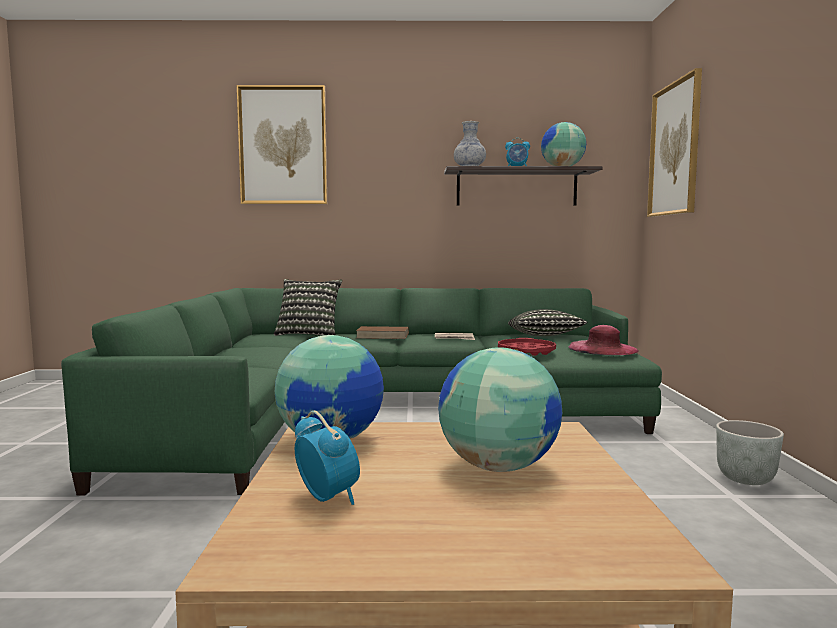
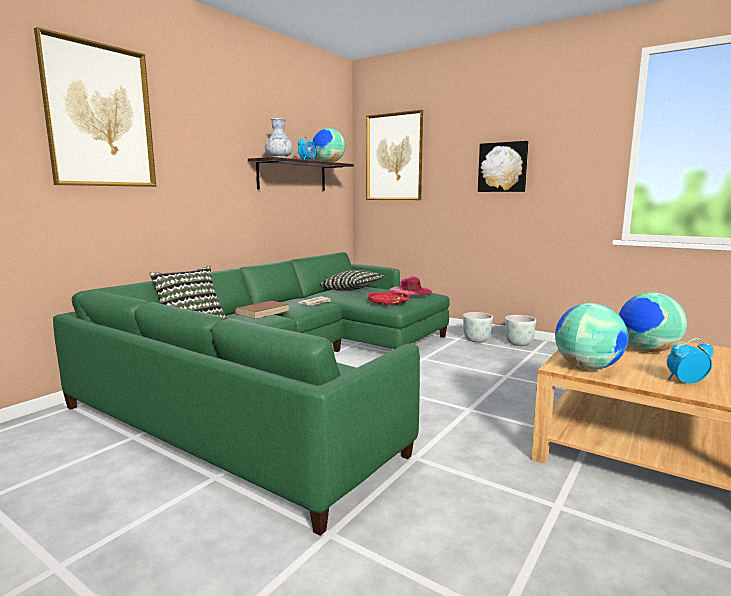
camera: 55 degrees left, 5 degrees up
(686, 452) = (477, 340): none -> grey planter
(779, 141) = (503, 167): none -> picture

